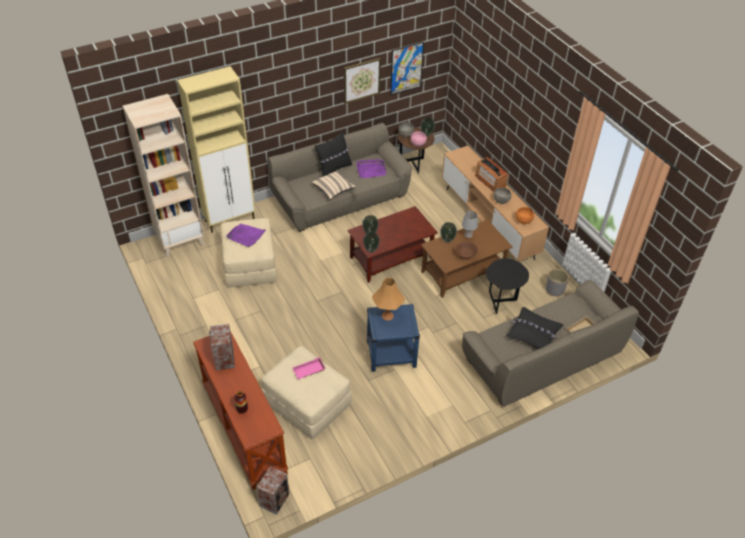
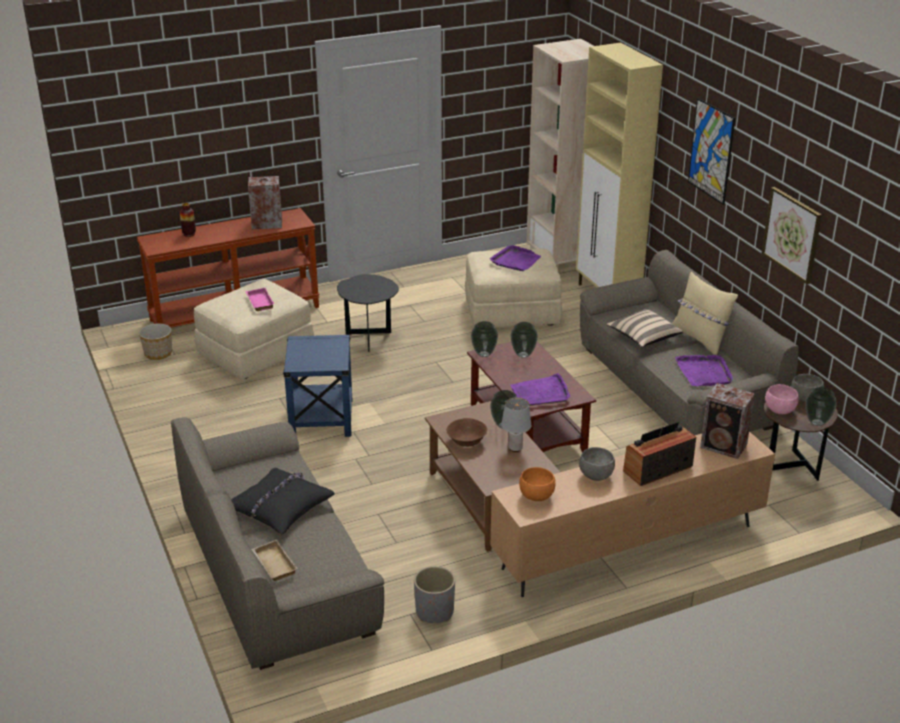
camera: 95 degrees right, 15 degrees down
(275, 499) = (130, 333): speaker -> speaker (725, 446)
(309, 469) = (158, 353): none -> planter
(334, 169) = (700, 340): black pillow -> beige pillow
(387, 316) = (329, 348): orange table lamp -> none
(406, 68) = (855, 277): picture -> picture (711, 151)
(412, 226) = (540, 393): none -> purple tray
(501, 301) = (413, 539): black side table -> black side table (369, 340)

